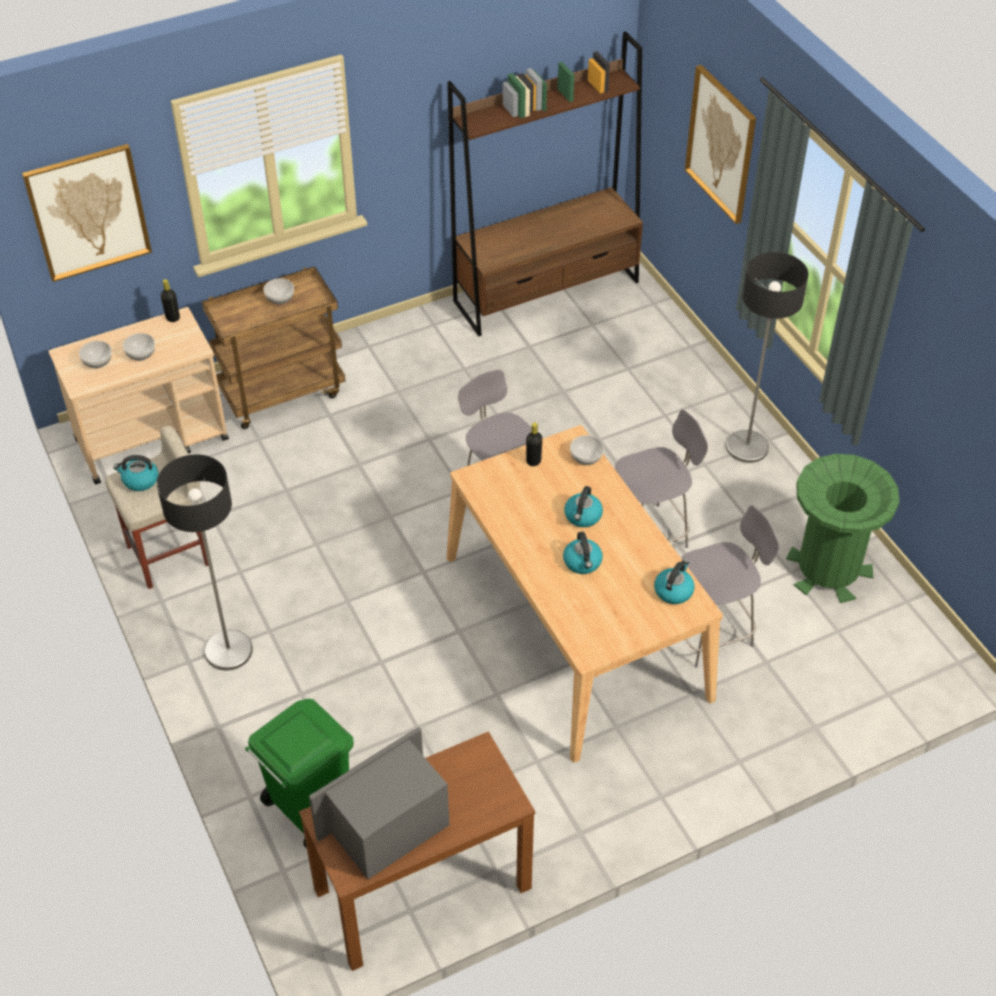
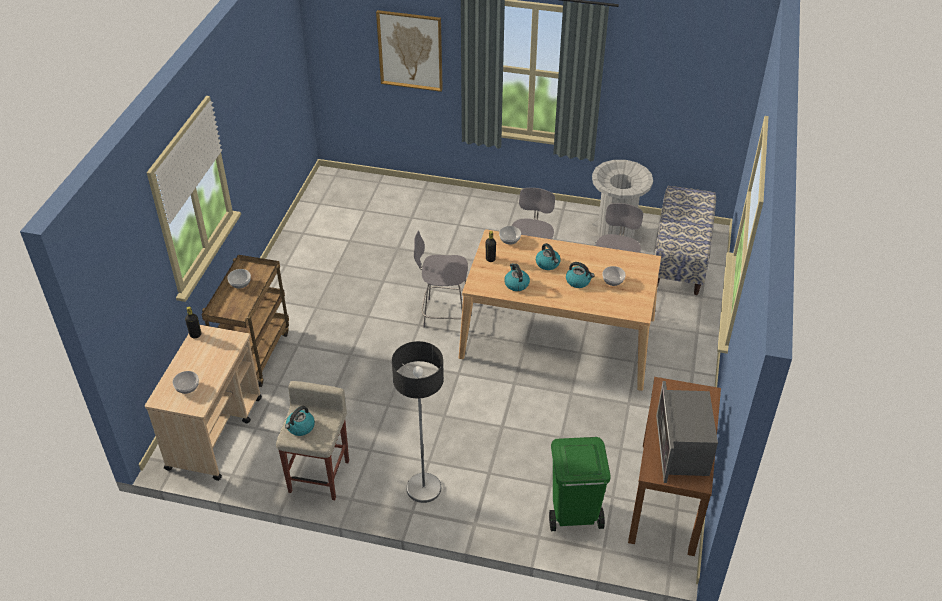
camera: 50 degrees left, 5 degrees down
(88, 212) = (128, 285): picture -> none
(141, 354) = (207, 364): bowl -> bowl (612, 281)
(547, 291) = (320, 211): brown bookcase -> none
(673, 591) = (629, 262): kettle -> kettle (516, 284)
(747, 447) = (512, 212): floor lamp -> none
(828, 569) = (615, 234): green trash can -> grey trash can
(862, 663) = (680, 259): none -> bench

